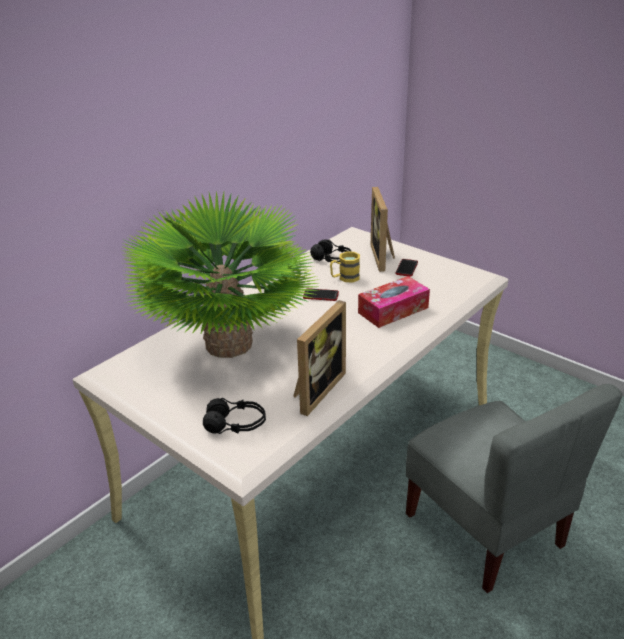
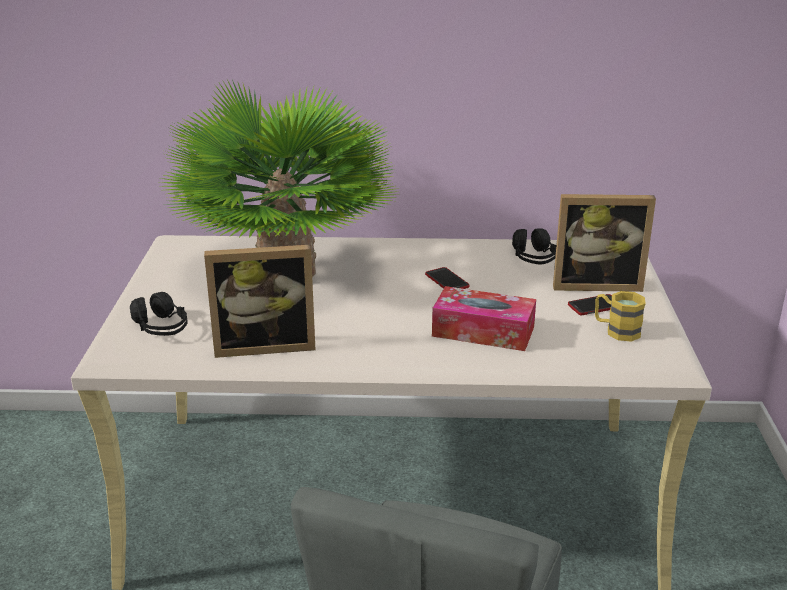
camera: 50 degrees right, 5 degrees down
(345, 278) = (506, 279): yellow mug -> yellow mug (616, 330)
(384, 257) = (596, 284): picture frame -> picture frame turned 135 degrees counterclockwise

